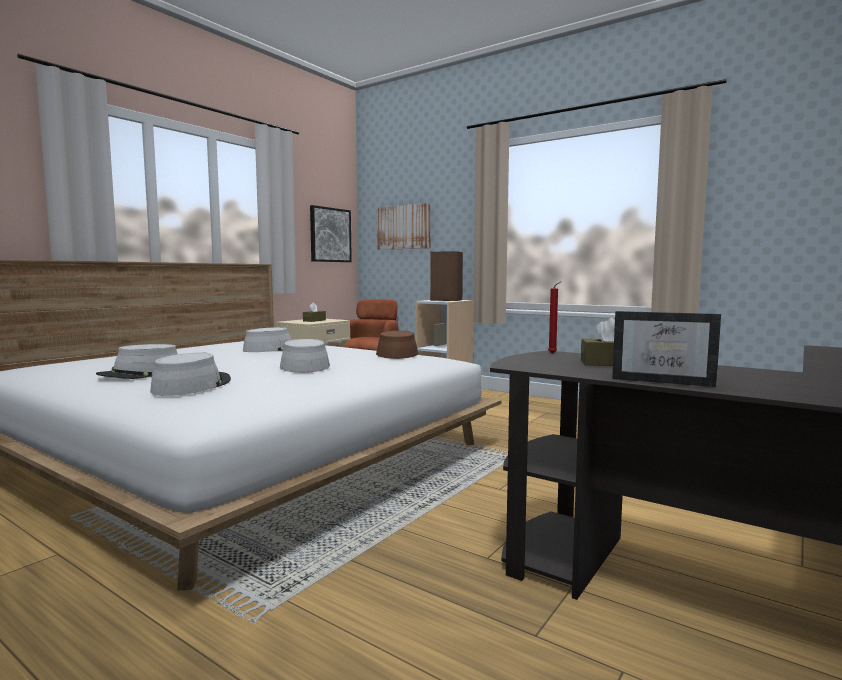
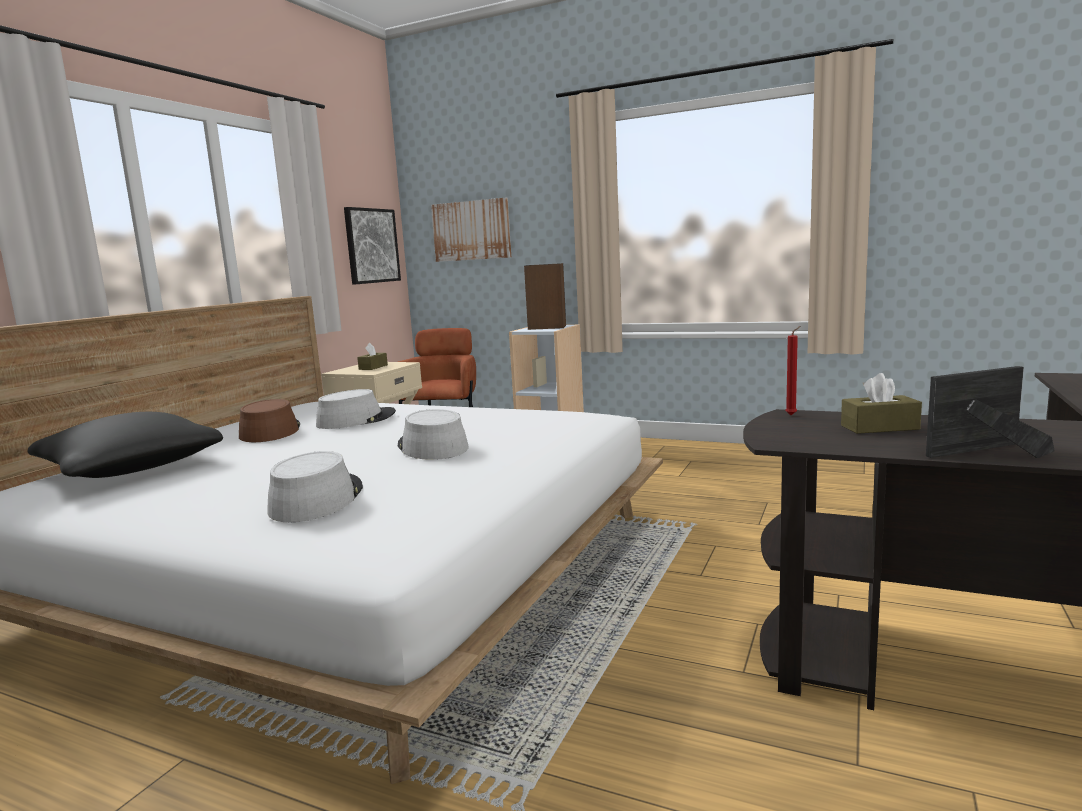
camera: 10 degrees left, 5 degrees up
(101, 362) = (130, 468): none -> black pillow
(141, 374) = (218, 485): grey hat -> none
(397, 353) = (528, 412): brown hat -> brown hat (270, 431)
(664, 381) = (979, 453): picture frame -> picture frame turned 150 degrees clockwise

